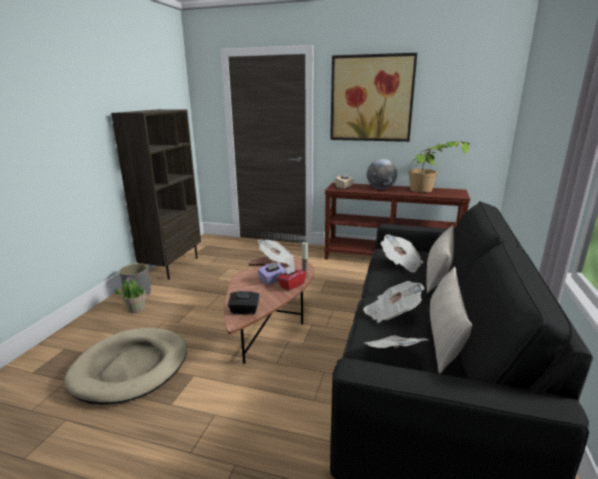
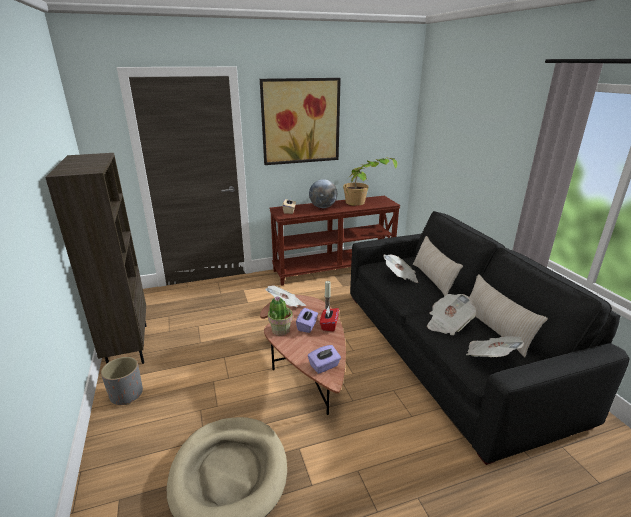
camera: 35 degrees left, 5 degrees up
(136, 309) = (149, 413): potted plant -> potted plant (280, 330)
(244, 311) = (324, 366): black tissue box -> purple tissue box

